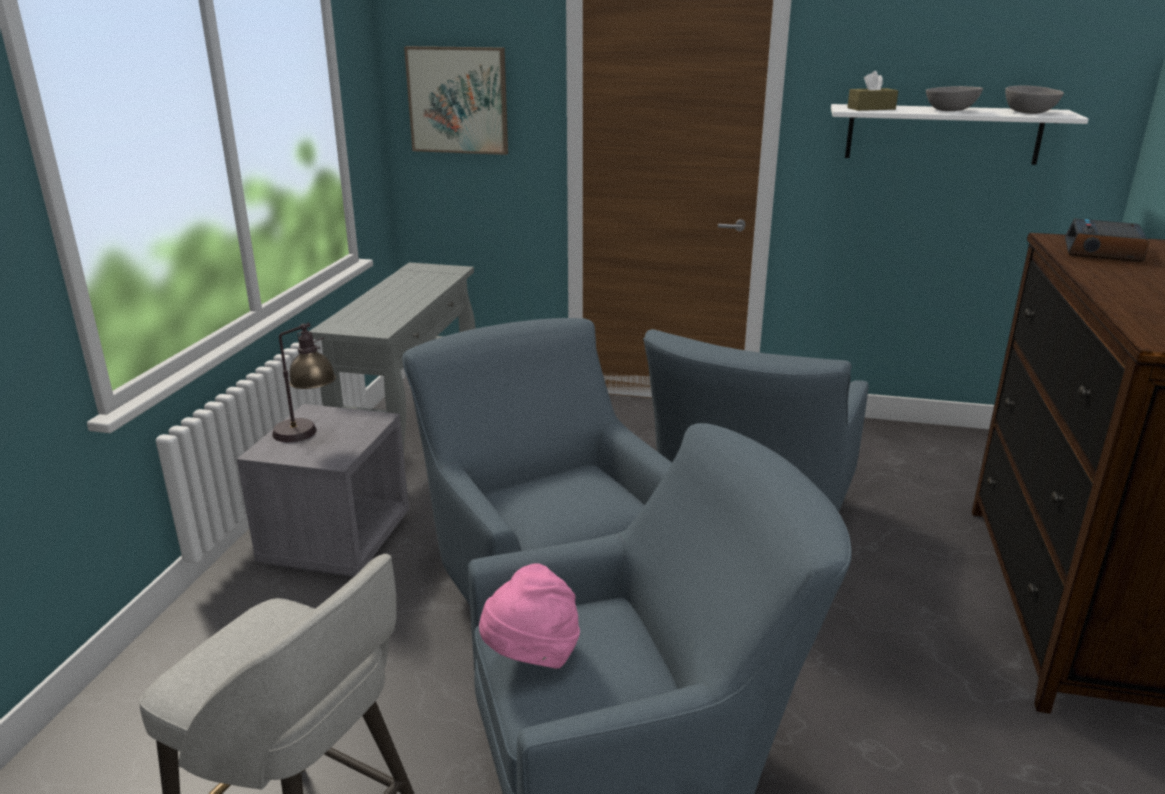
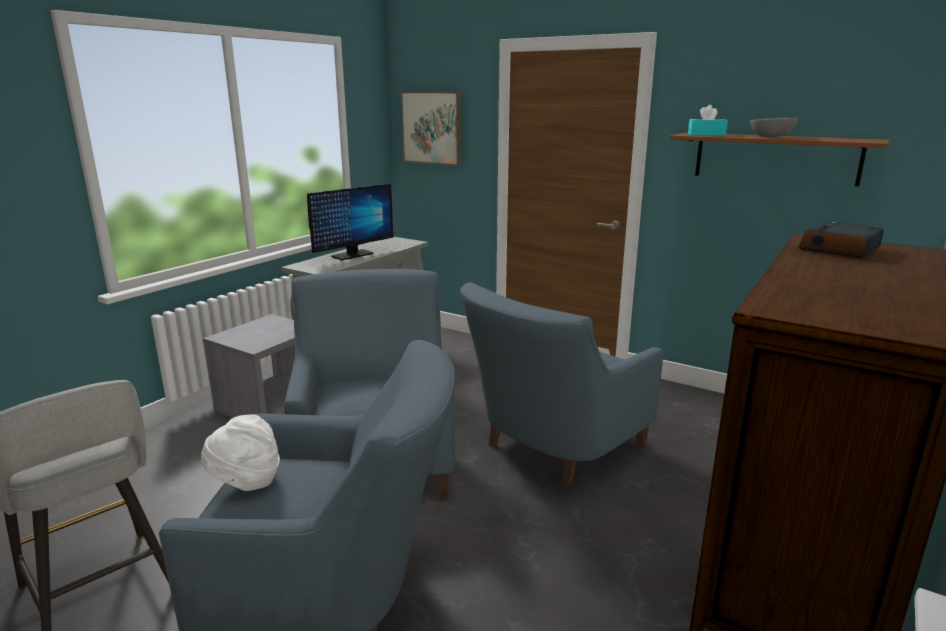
camera: 20 degrees right, 5 degrees down
(308, 435) = (254, 331): table lamp -> none
(392, 300) = (352, 255): none -> monitor
(531, 656) = (245, 482): pink hat -> white hat
(871, 108) = (706, 134): brown tissue box -> turquoise tissue box
(942, 134) = (775, 158): white shelf -> brown shelf
(1028, 112) = (841, 139): grey bowl -> none

